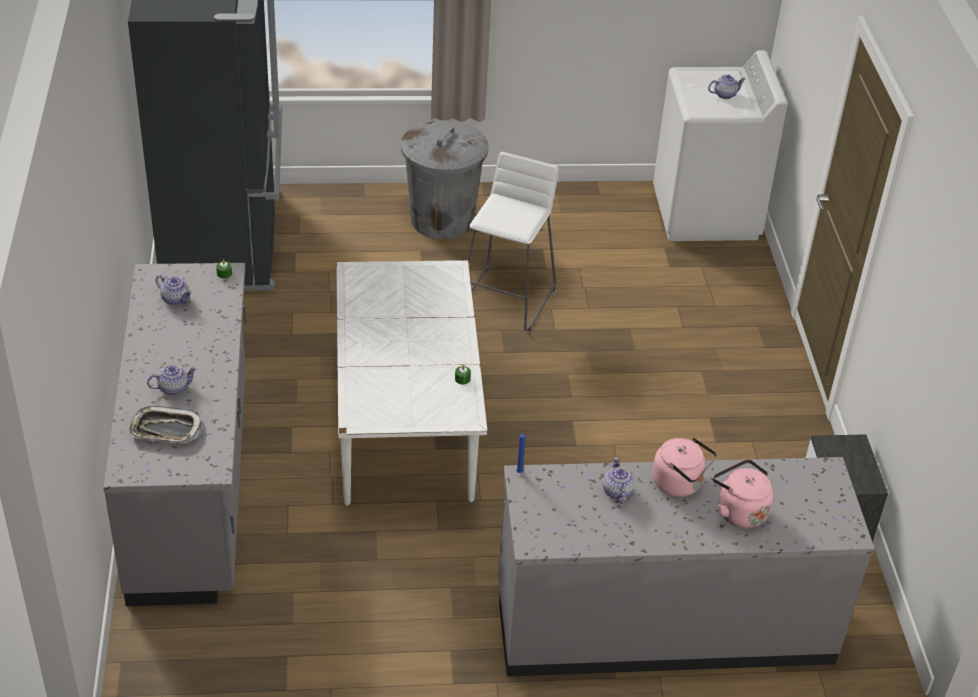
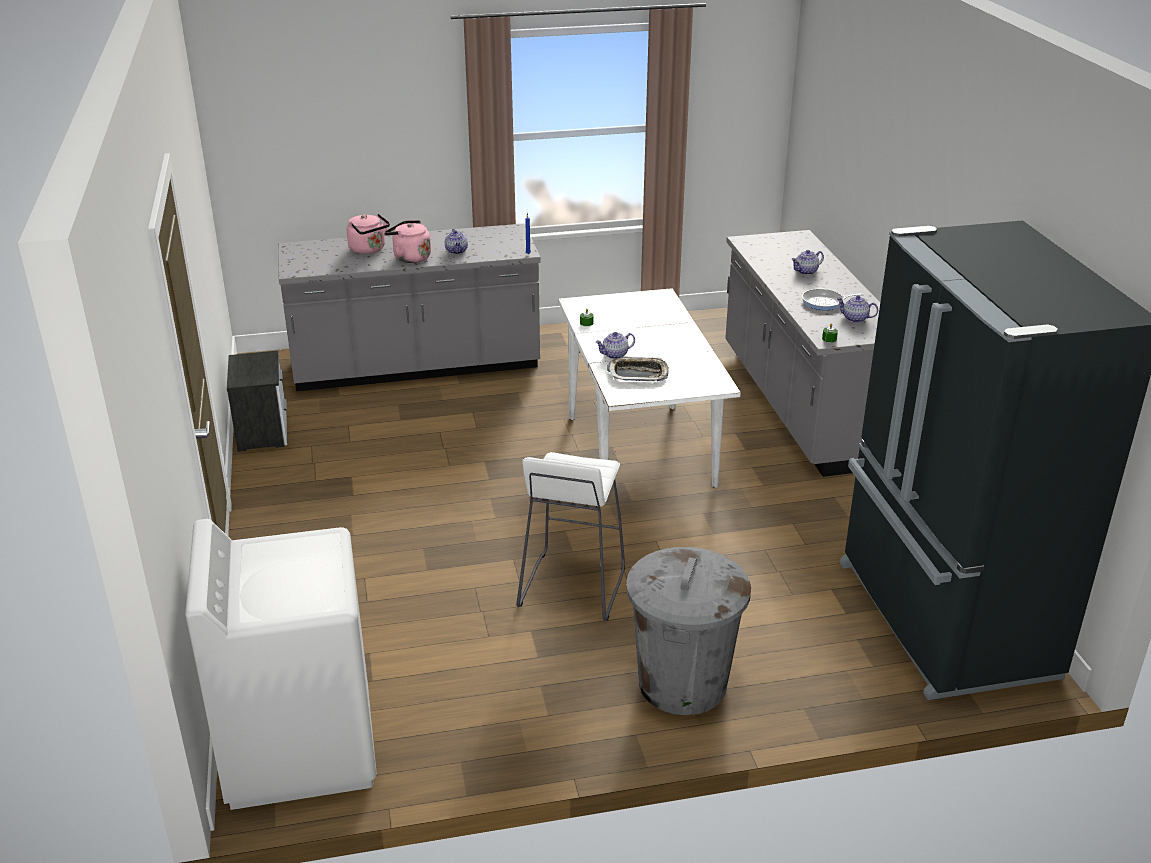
camera: 175 degrees right, 10 degrees down
(165, 429) = (792, 253): tray -> tray (638, 373)
(190, 329) = (825, 302): none -> frying pan
(725, 94) = (277, 570): teapot -> teapot (615, 355)

